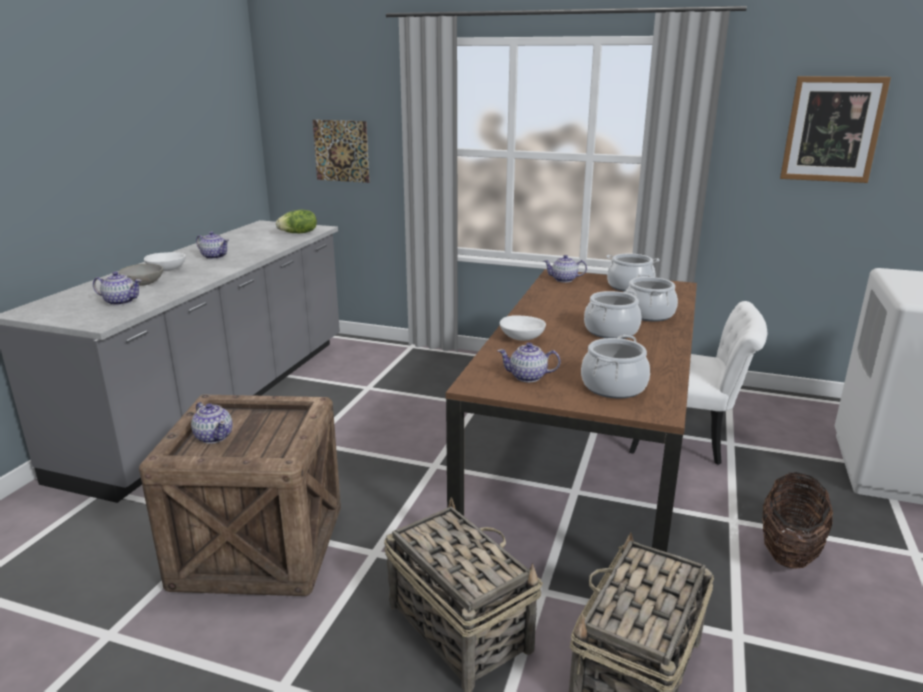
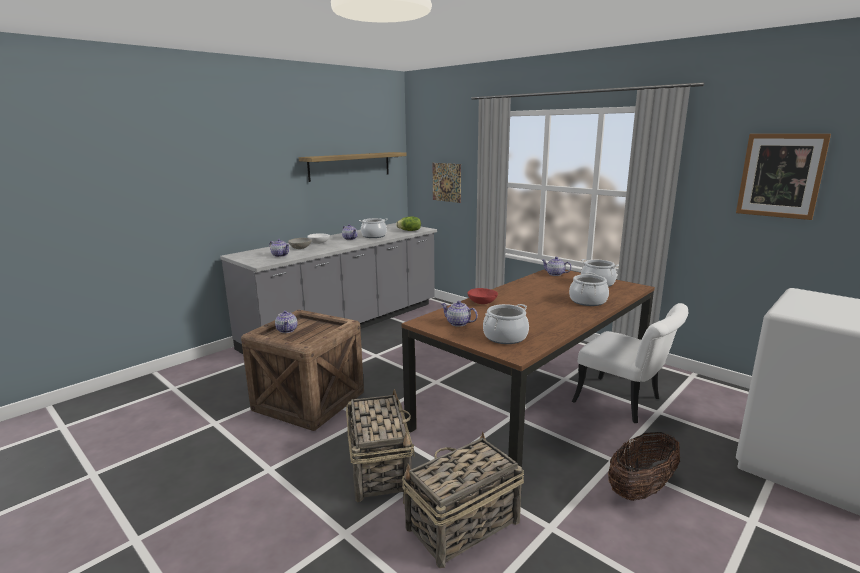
camera: 25 degrees right, 5 degrees down
(183, 129) = (350, 166): none -> shelf
(521, 338) = (481, 303): white bowl -> red bowl
(611, 331) = (546, 307): cooking pot -> cooking pot (374, 236)

